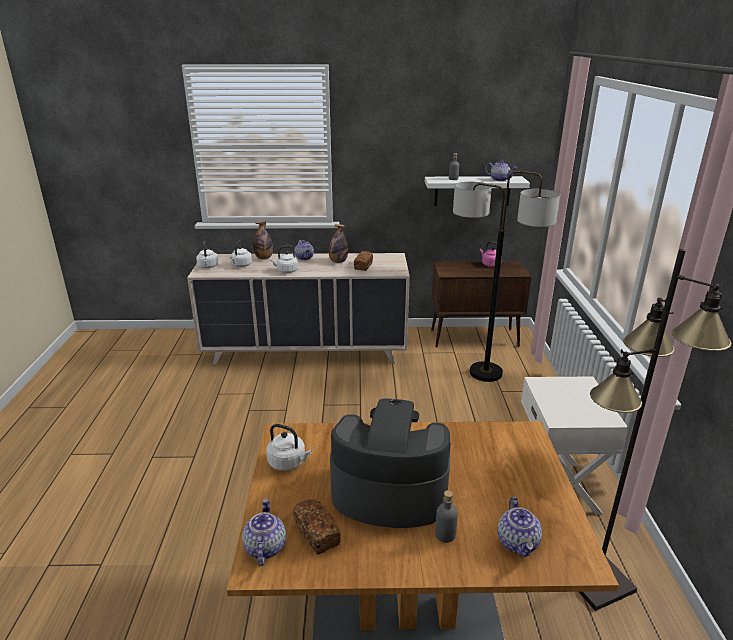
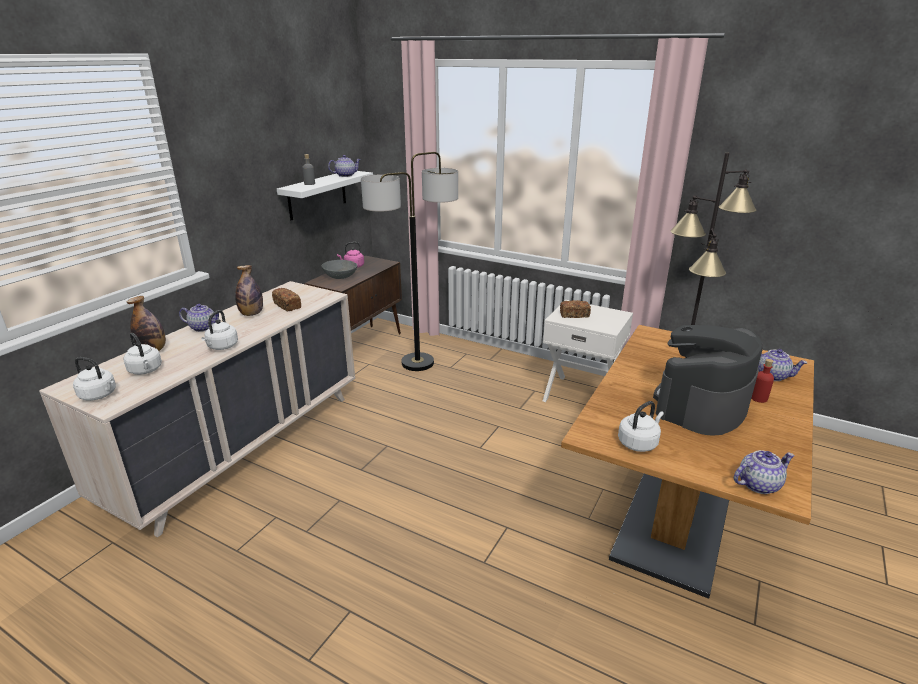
camera: 60 degrees left, 0 degrees up
(264, 547) = (758, 484): teapot -> teapot turned 135 degrees clockwise
(317, 534) = (746, 452): bread -> bread (574, 315)
(445, 534) = (758, 398): grey bottle -> red bottle
(462, 267) = (340, 277): none -> grey bowl

